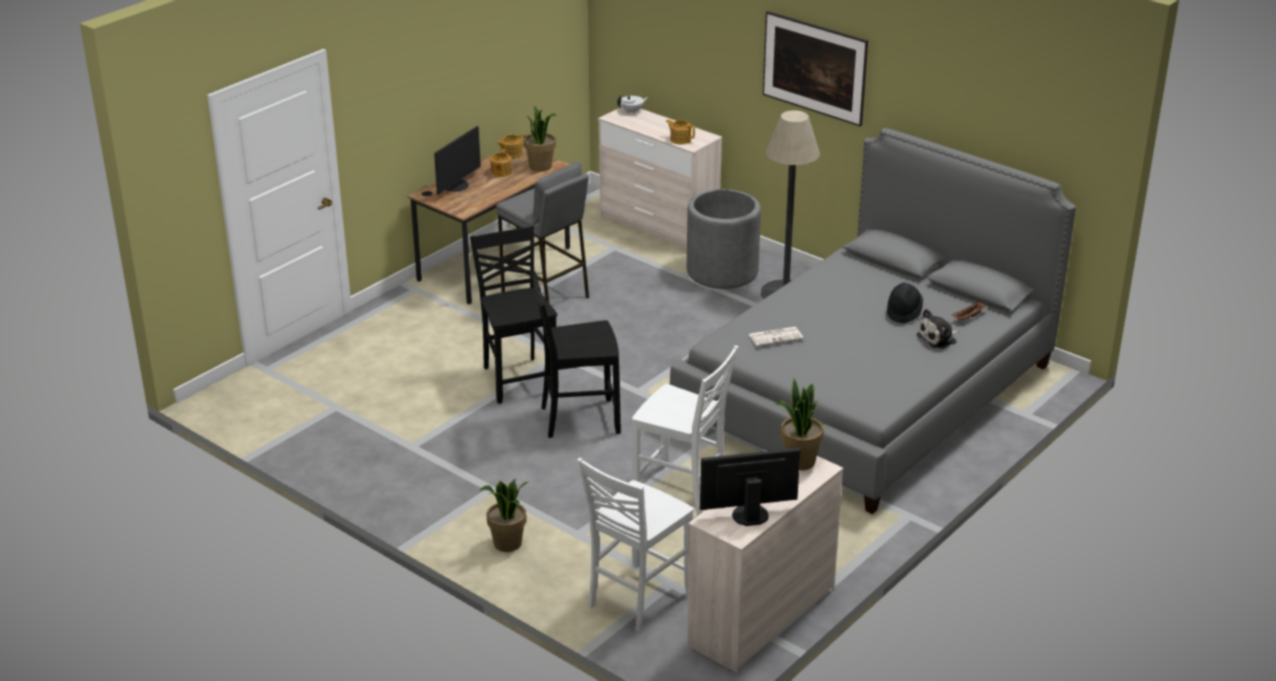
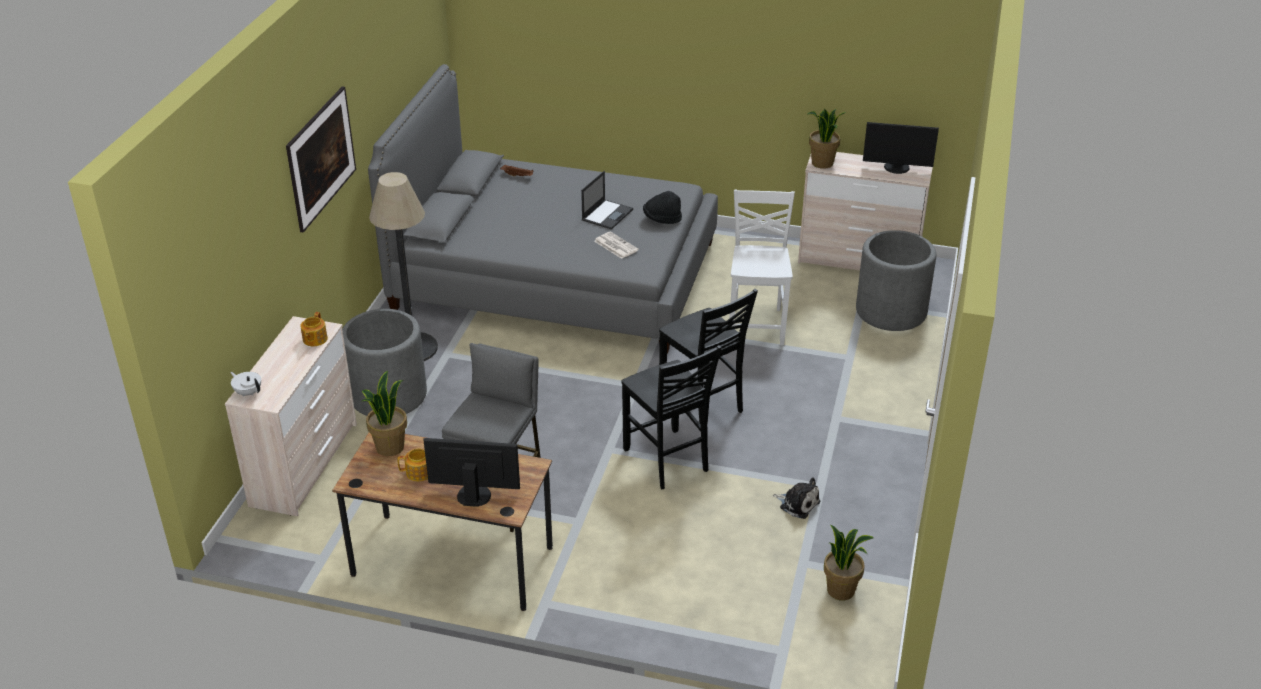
camera: 115 degrees left, 5 degrees up
(507, 544) = (892, 386): potted plant -> potted plant (841, 590)
(511, 154) = (366, 481): teapot -> none
(518, 379) = (667, 461): black chair -> black chair turned 75 degrees counterclockwise
(637, 599) = (891, 311): white chair -> grey planter
(749, 514) = (896, 168): monitor -> monitor turned 45 degrees counterclockwise
(846, 349) = (607, 214): none -> laptop
(903, 312) = (530, 202): black hat -> black hat (662, 219)
(939, 338) = (560, 182): plush toy -> plush toy (797, 503)

